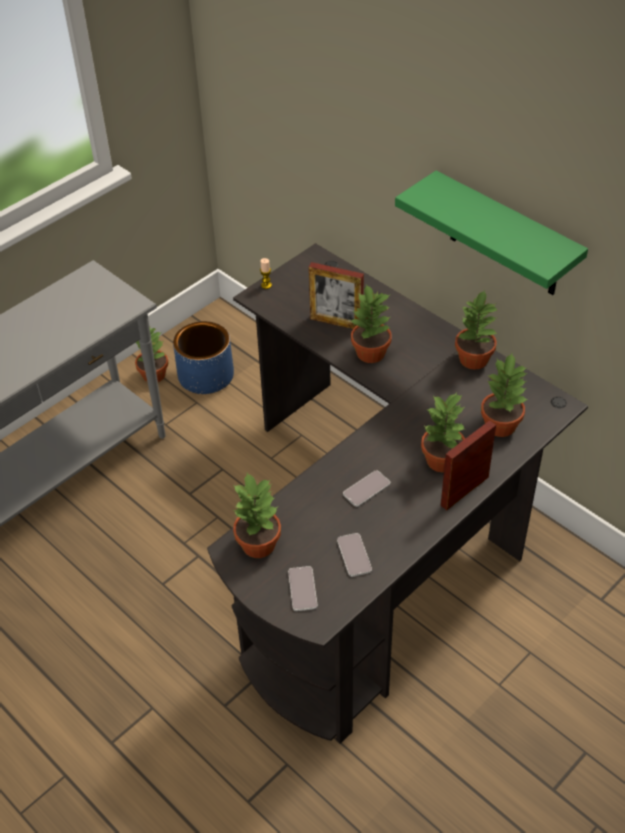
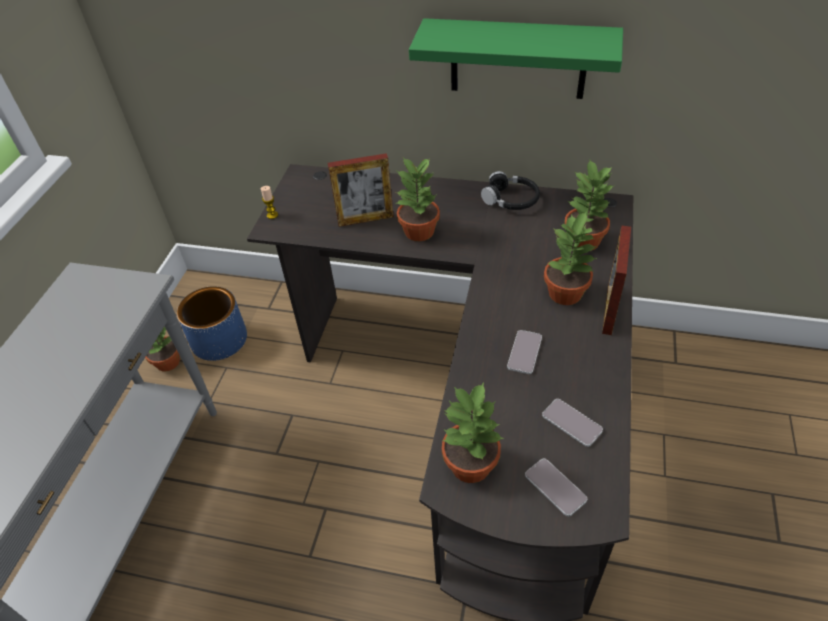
camera: 30 degrees left, 0 degrees up
(473, 360) = (511, 199): potted plant -> black headphones

